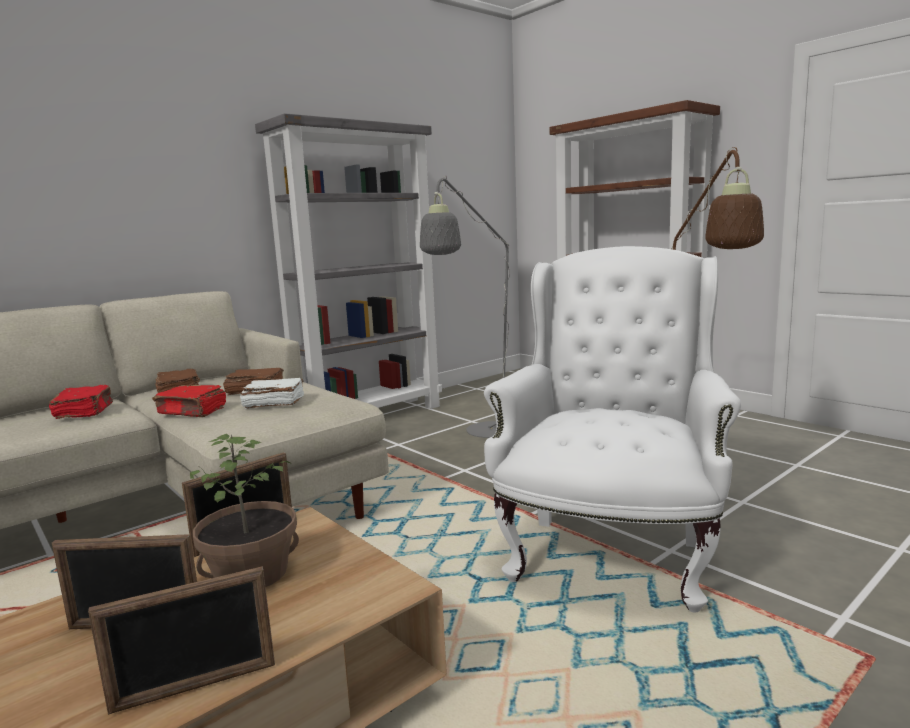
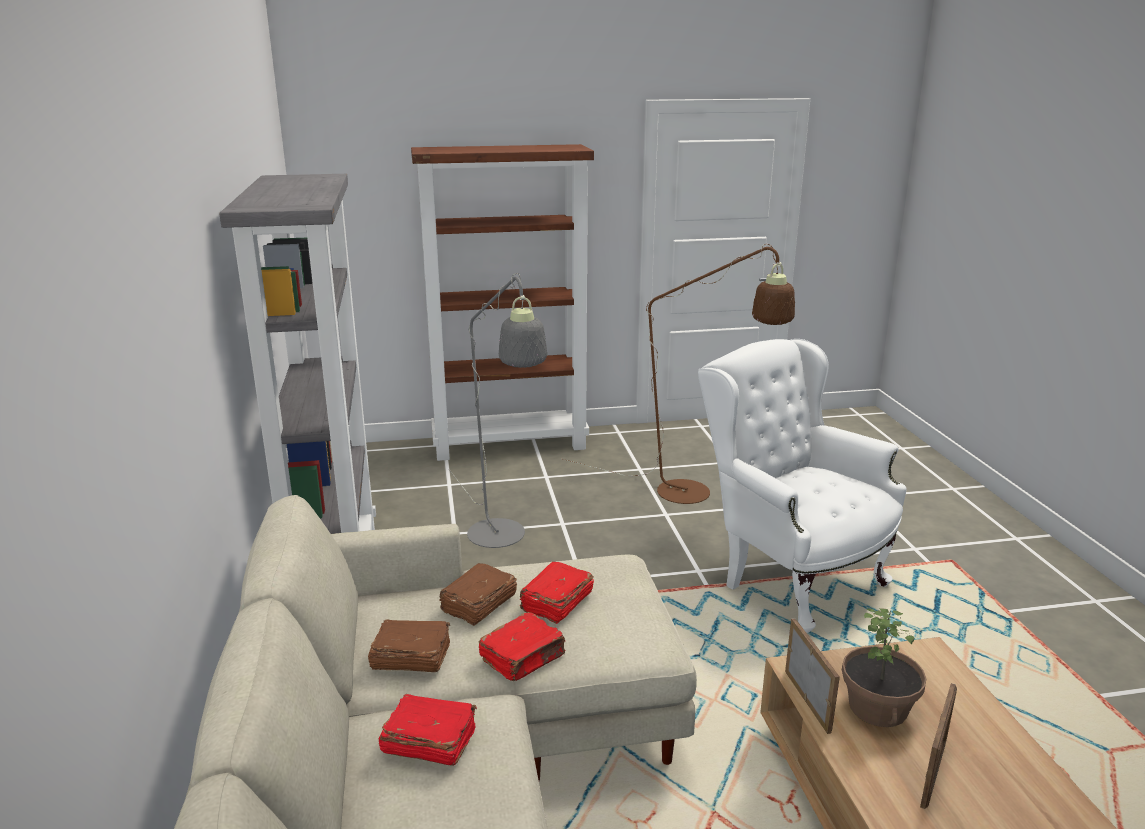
camera: 60 degrees left, 10 degrees up
(195, 687) = (1019, 751): picture frame -> none
(273, 403) = (556, 603): white book -> red book

